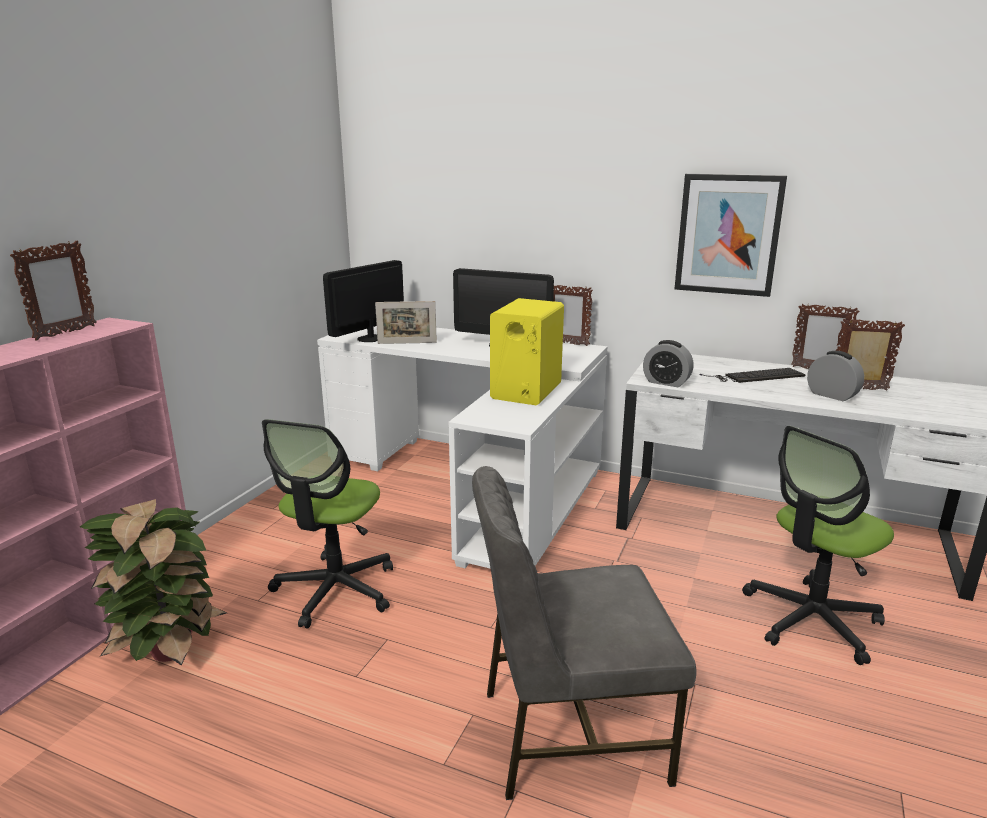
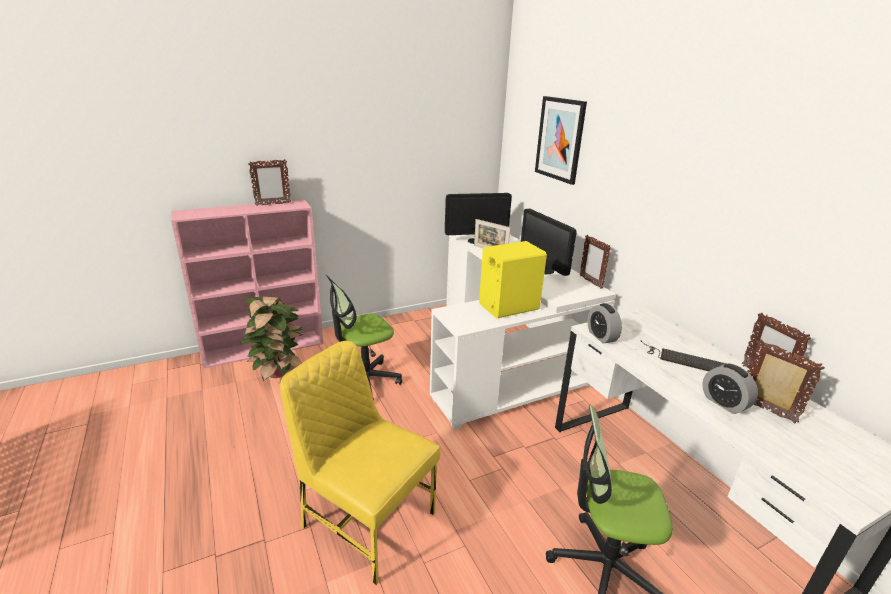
camera: 40 degrees right, 5 degrees up
(569, 733) = (366, 519): grey chair -> yellow chair
(728, 235) = (717, 231): picture -> picture (560, 139)
(831, 395) = (724, 403): alarm clock -> alarm clock turned 150 degrees clockwise

